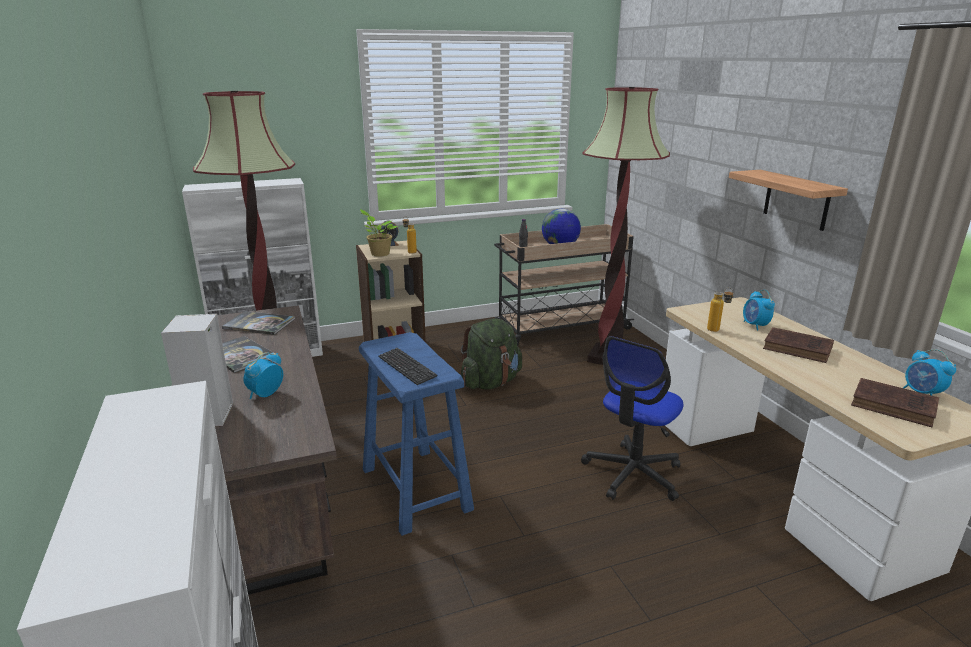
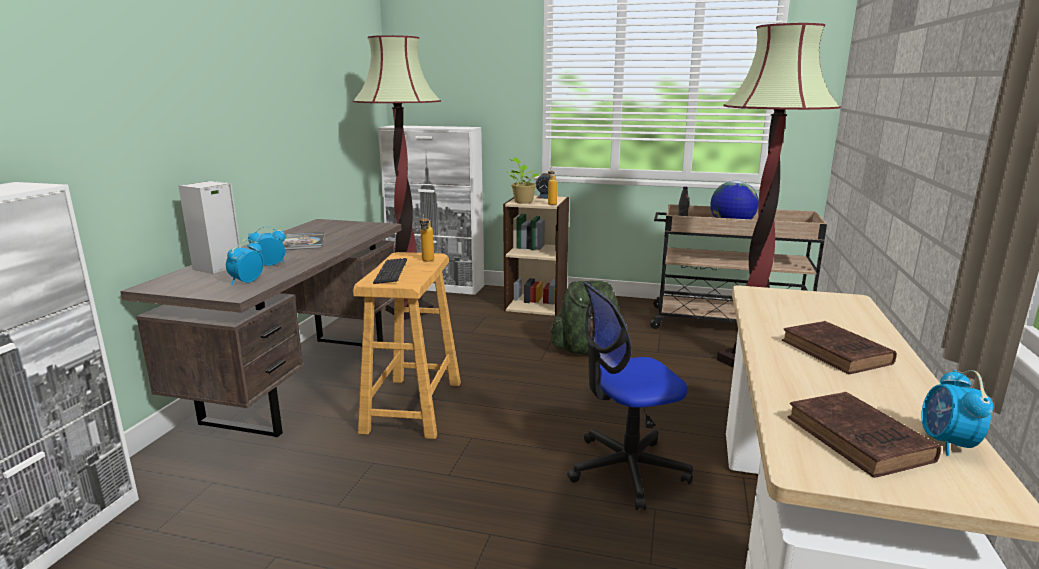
camera: 35 degrees right, 5 degrees down
(259, 324) = (352, 229): book -> none
(416, 489) = (412, 407): blue stool -> beige stool
(717, 331) = (754, 314): bottle -> bottle (427, 261)
(755, 326) = (821, 321): alarm clock -> alarm clock (246, 282)
(796, 200) = (950, 159): shelf -> none

